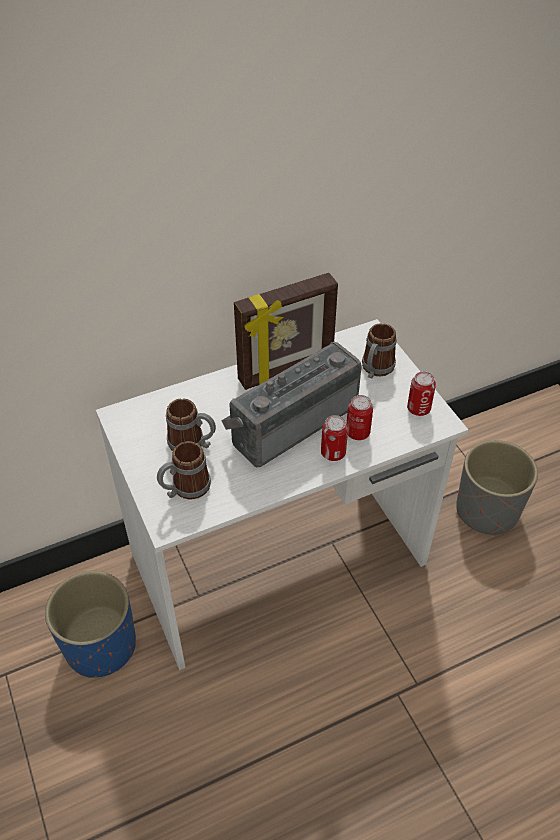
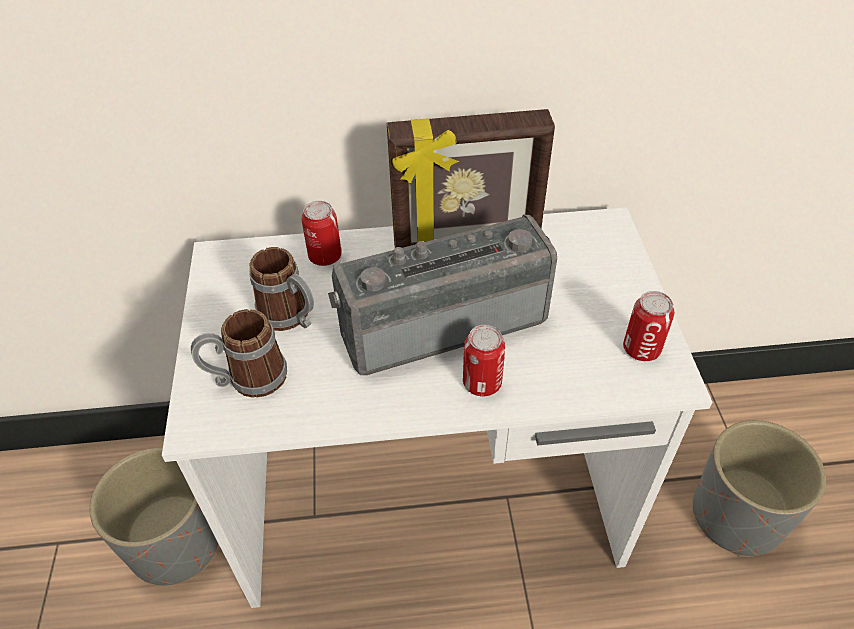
camera: 20 degrees right, 0 degrees up
(101, 645) = (176, 542): blue planter -> grey planter
(357, 432) = (532, 361): can -> can (325, 256)
(375, 370) = (596, 276): mug -> none

